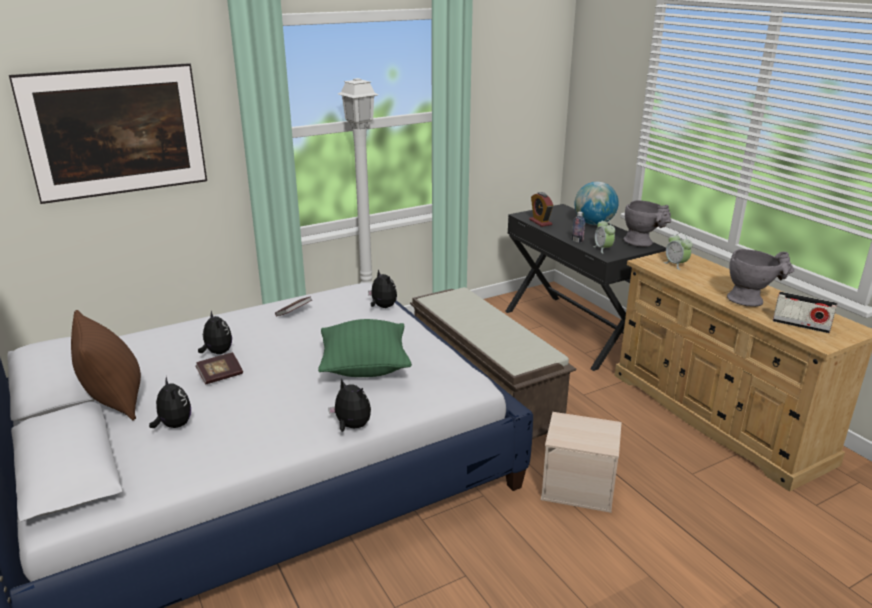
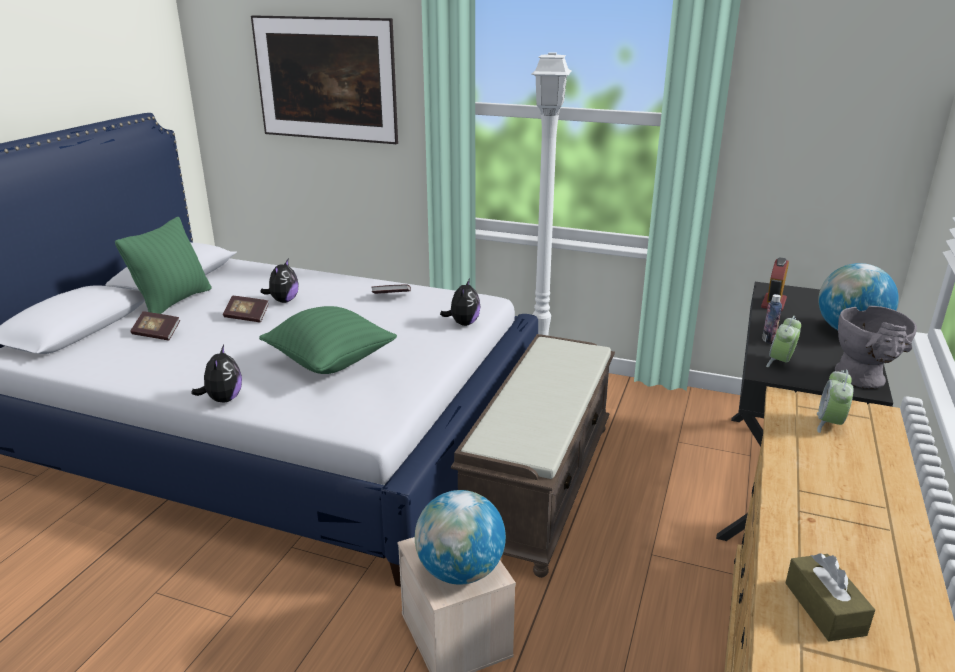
camera: 50 degrees right, 0 degrees up
(114, 400) = (173, 302): brown pillow -> green pillow
(174, 425) = (157, 334): plush toy -> book
(595, 434) = (460, 571): none -> globe
(751, 300) = (829, 527): grey vase -> none
(801, 325) = (824, 608): radio -> brown tissue box

